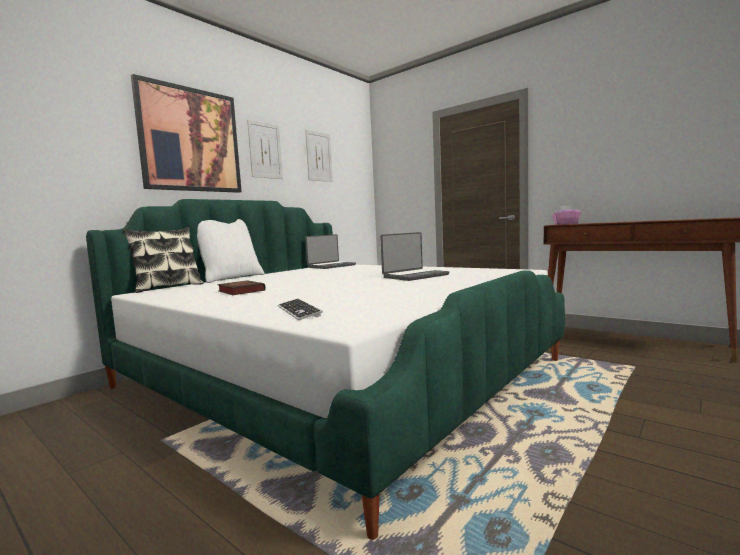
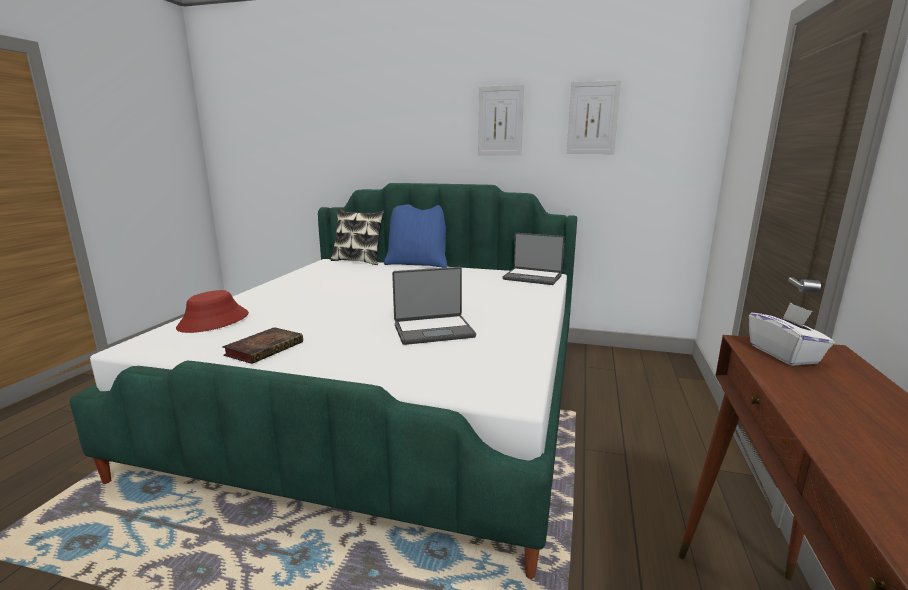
camera: 65 degrees right, 10 degrees up
(190, 140) = (412, 122): picture -> none
(231, 278) = (418, 264): white pillow -> blue pillow
(240, 291) = (329, 284): book -> book (265, 348)
(298, 311) = (214, 321): keyboard -> red hat
(414, 276) = (433, 330): laptop -> laptop turned 45 degrees counterclockwise
(566, 224) = (784, 354): pink tissue box -> white tissue box

